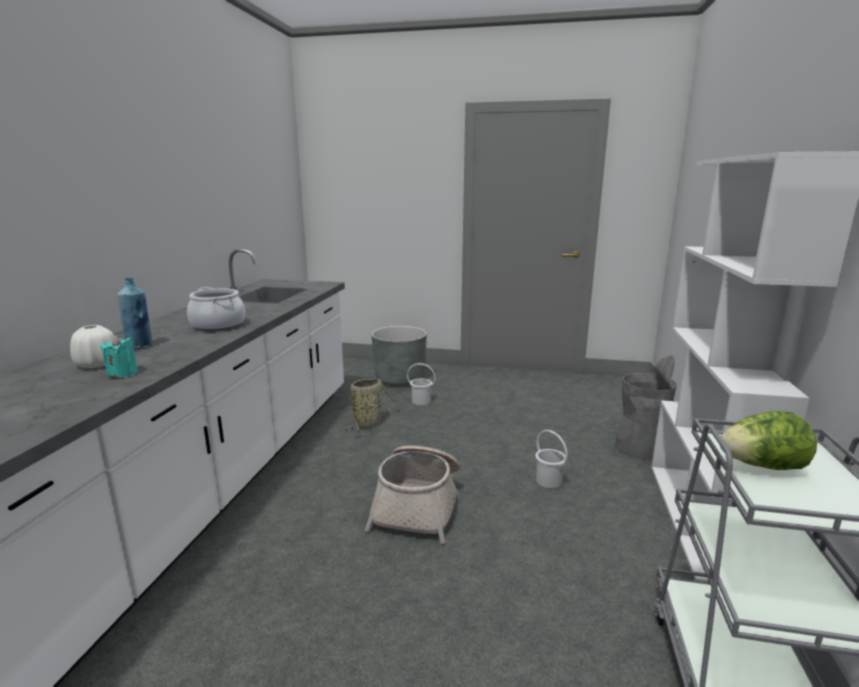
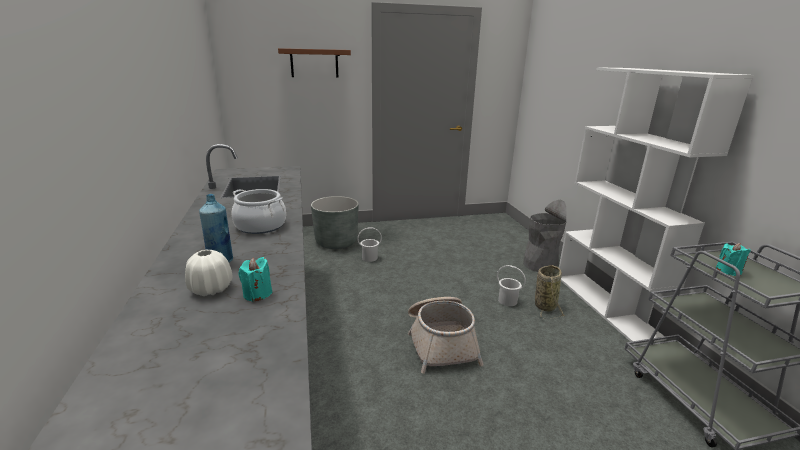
camera: 25 degrees left, 5 degrees up
(369, 423) = (345, 284): basket -> basket (545, 305)
(398, 174) = (314, 63): none -> brown shelf
(761, 466) = (728, 271): lettuce -> turquoise candle

